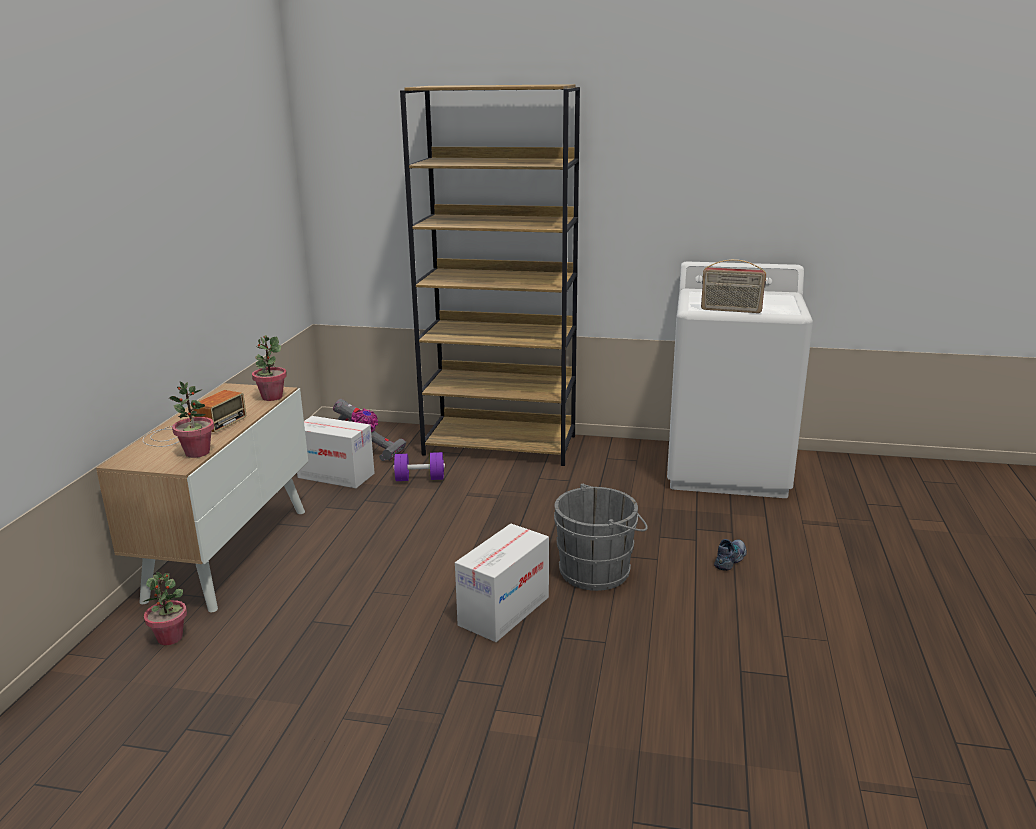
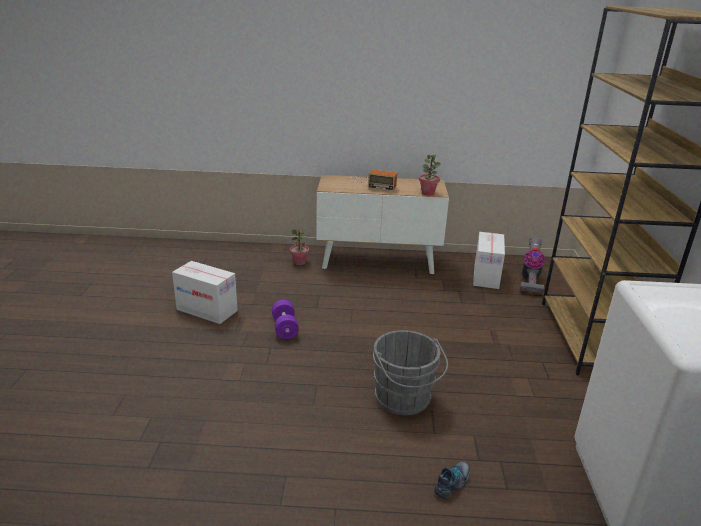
camera: 80 degrees right, 5 degrees up
(197, 453) = (342, 189): potted plant -> none
(420, 479) = (503, 307): purple dumbbell -> purple dumbbell (285, 328)
(504, 611) = (341, 358): cardboard box -> cardboard box (206, 310)
(730, 559) = (452, 483): shoe -> shoe turned 75 degrees counterclockwise
(731, 310) = (654, 308): radio -> none

